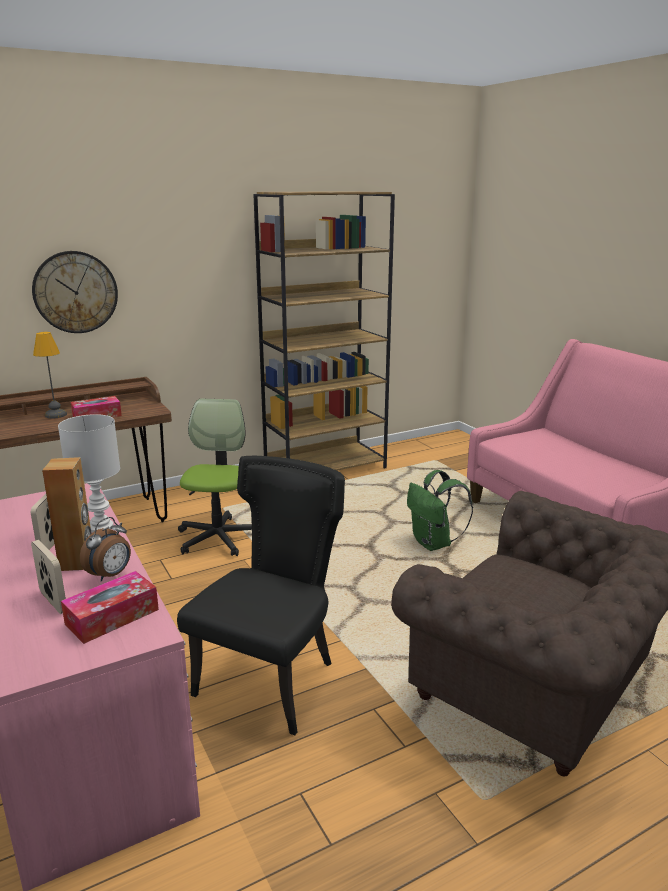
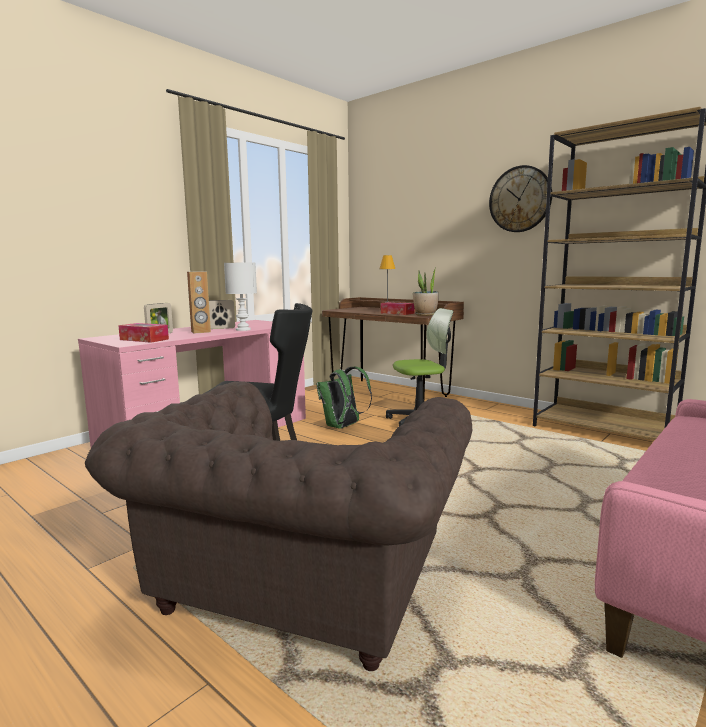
camera: 70 degrees right, 10 degrees down
(75, 292) = (430, 235): wall clock -> wall clock (520, 199)
(110, 575) = (187, 335): alarm clock -> none
(144, 408) = (425, 315): none -> potted plant
(434, 543) = (531, 498): green backpack -> green backpack (343, 426)

